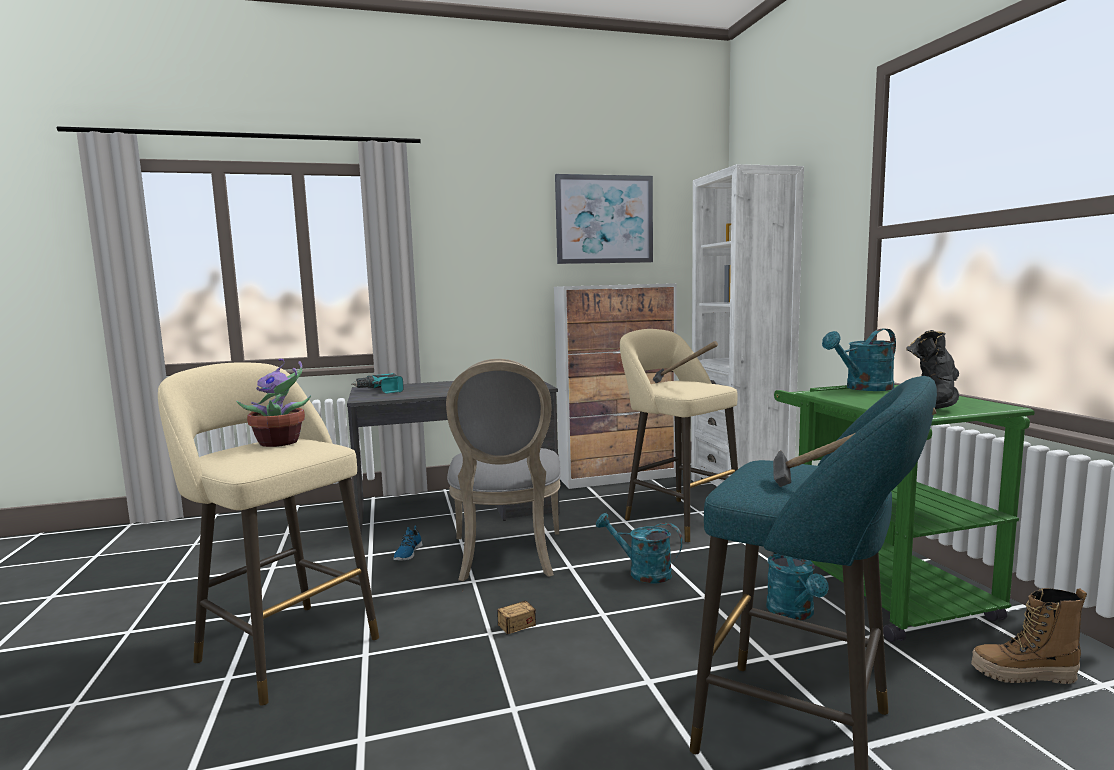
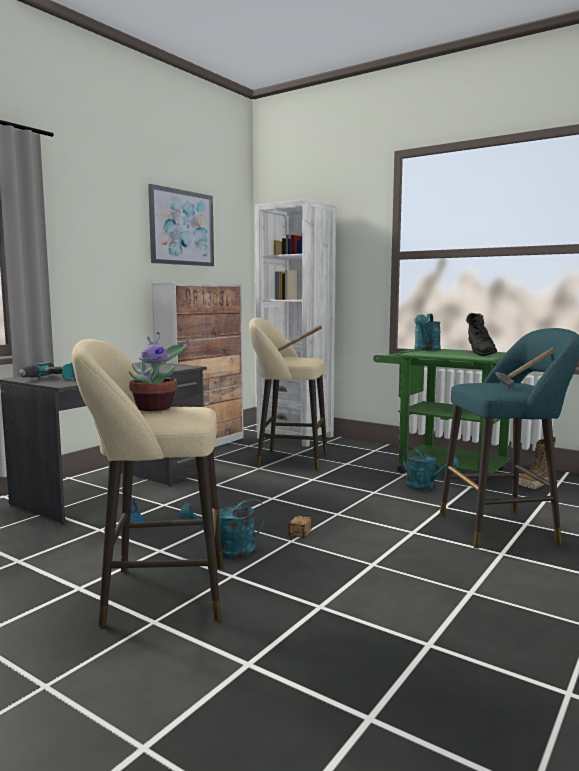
camera: 40 degrees left, 0 degrees up
(507, 557) = (218, 504): grey chair -> none
(642, 572) = (321, 490): turquoise watering can -> turquoise watering can (228, 551)

